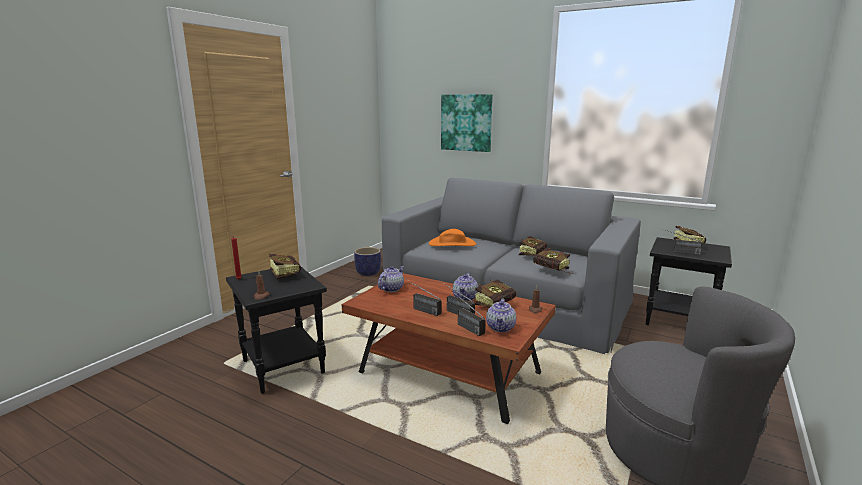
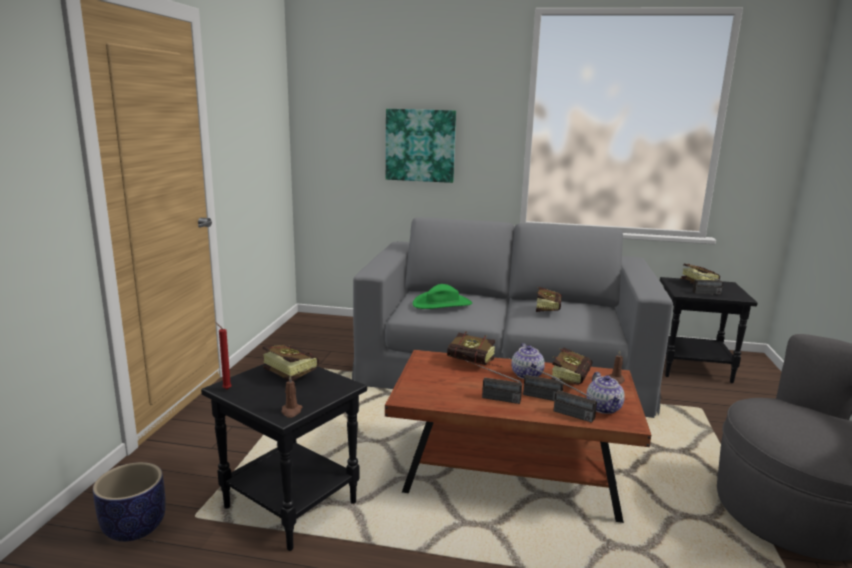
camera: 20 degrees left, 0 degrees up
(368, 273) = (305, 350): planter -> planter (135, 527)
(391, 289) = (427, 374): teapot -> none
(452, 244) = (442, 304): orange hat -> green hat
(554, 271) = (589, 328): book -> book (475, 364)

